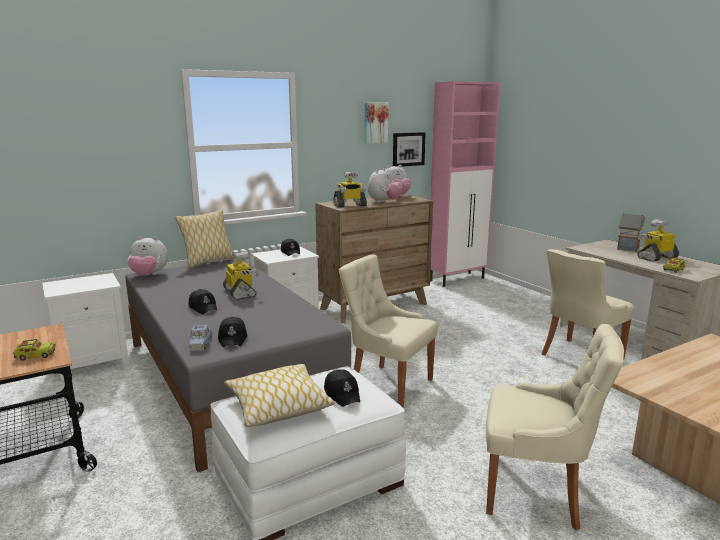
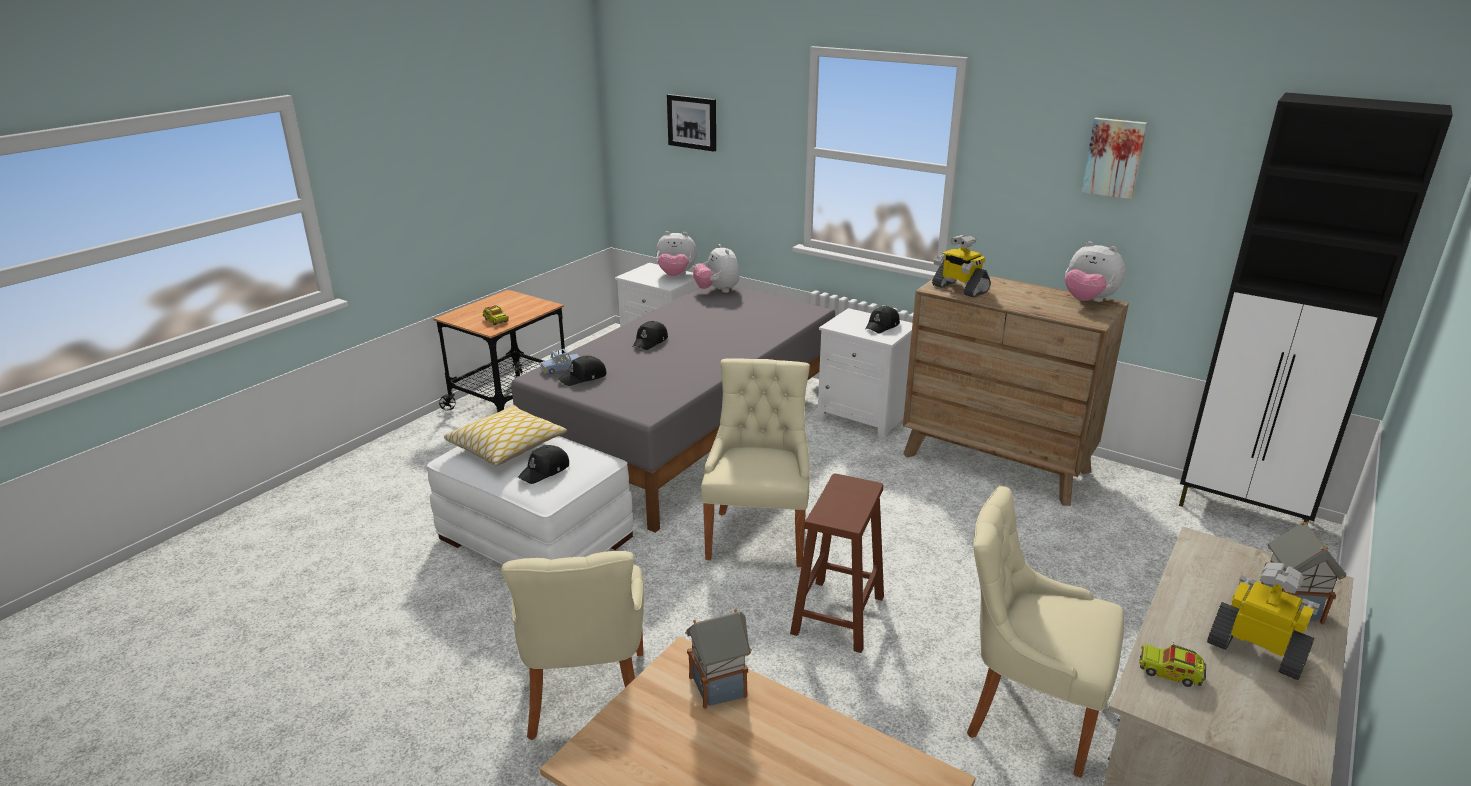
camera: 65 degrees right, 10 degrees up
(208, 262) = (793, 299): pillow -> none
(240, 293) = (708, 345): toy robot -> none
(384, 202) = (1025, 302): plush toy -> plush toy (676, 275)
(408, 149) = (1186, 220): picture -> picture (692, 122)
(458, 279) = (1243, 512): pink cabinet -> black cabinet
(486, 381) = (838, 616): none -> brown stool
(649, 373) = (719, 686): none -> toy house

